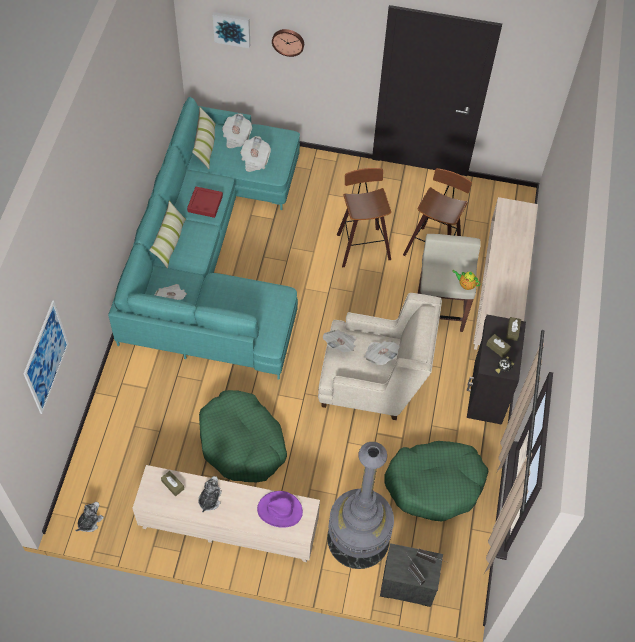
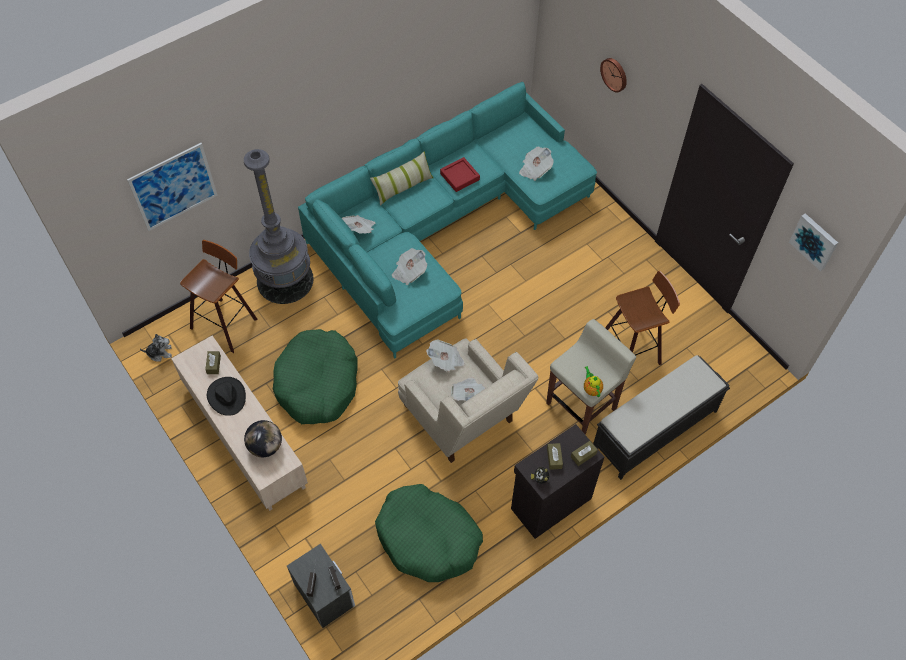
camera: 45 degrees right, 0 degrees up
(205, 146) = (507, 132): pillow -> none
(209, 499) = (226, 396): plush toy -> black hat
(232, 28) = (576, 35): picture -> picture (814, 241)
(236, 137) = (539, 141): newspaper -> newspaper (409, 272)
(280, 510) = (265, 446): purple hat -> globe
(358, 538) = (325, 527): grey floor lamp -> grey floor lamp (285, 280)
(361, 246) = (570, 304): stool -> stool (226, 323)
(500, 290) = (654, 430): beige tv stand -> black bench

